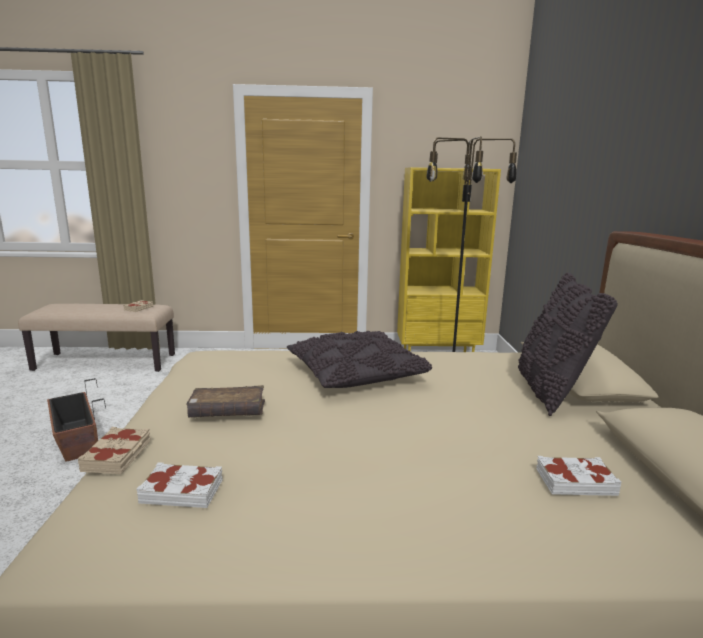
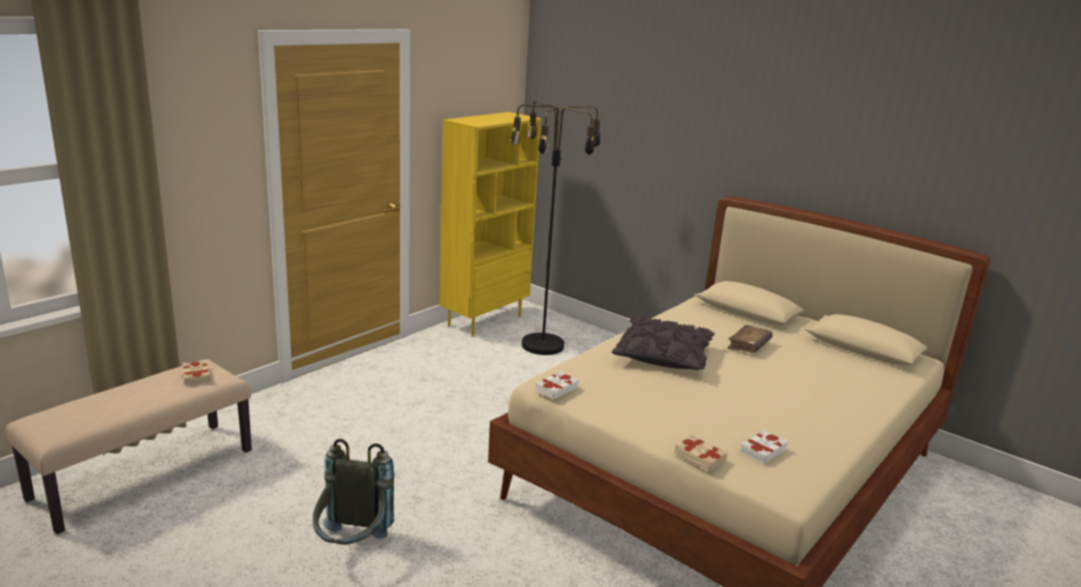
camera: 50 degrees left, 5 degrees up
(76, 440) = (352, 547): planter -> grey backpack
(227, 412) = (674, 410): brown book -> brown book (749, 345)
(550, 391) = (753, 325): black pillow -> none
(574, 481) = (844, 368): white book -> white book (556, 388)

